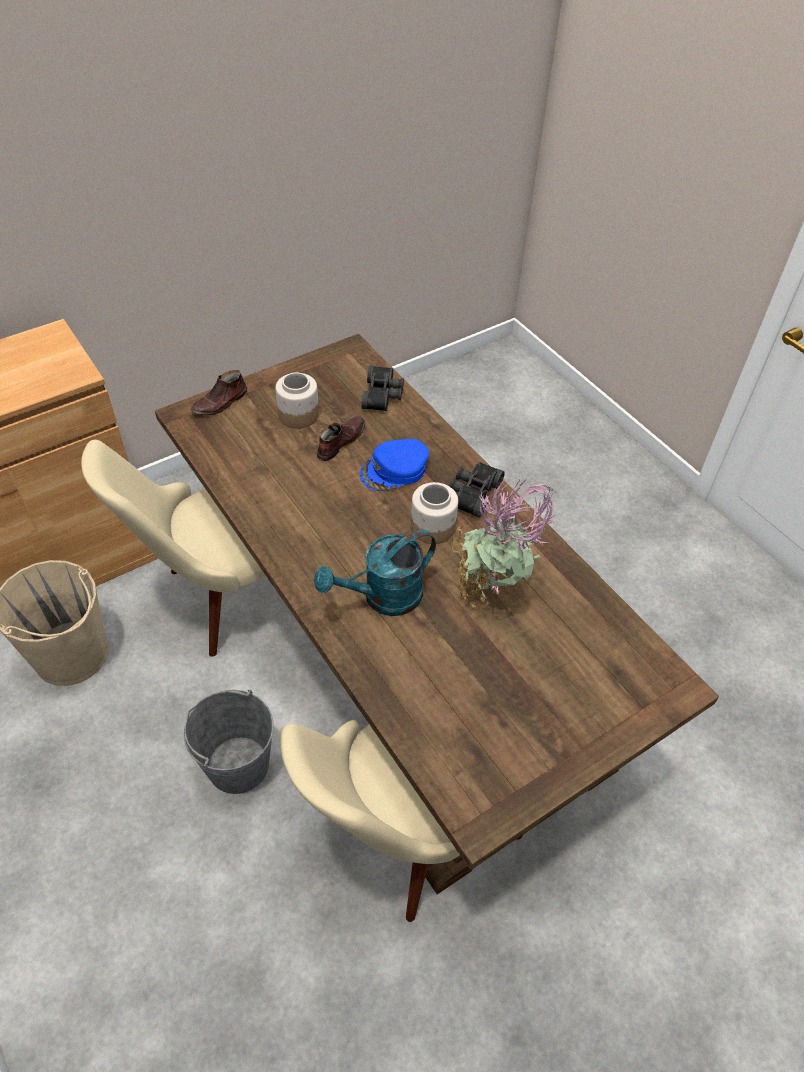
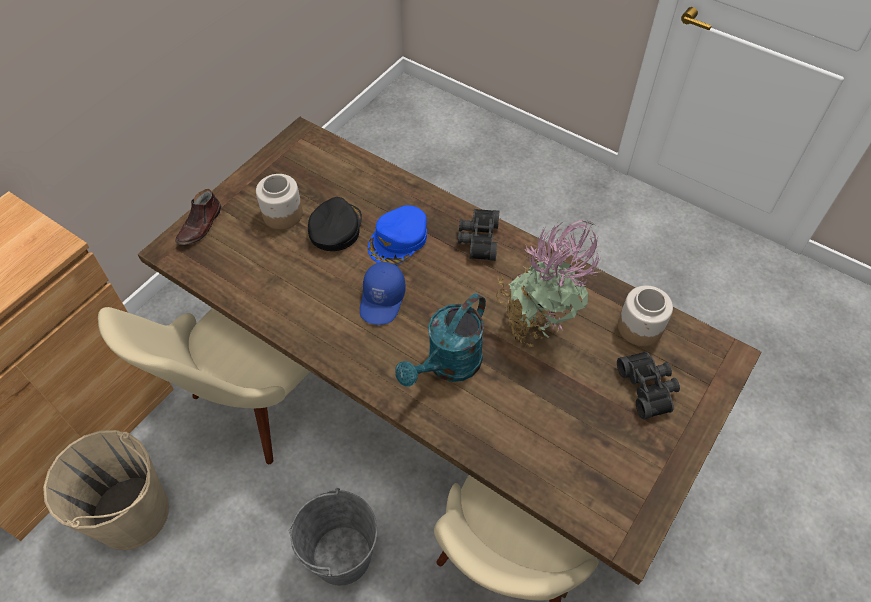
camera: 20 degrees left, 5 degrees up
(340, 441) = (335, 228): brown shoe -> black cap
(352, 519) = (383, 300): none -> blue cap
(383, 395) = (353, 170): black binoculars -> black binoculars (648, 388)
(433, 527) = (459, 283): jar -> jar (640, 327)

